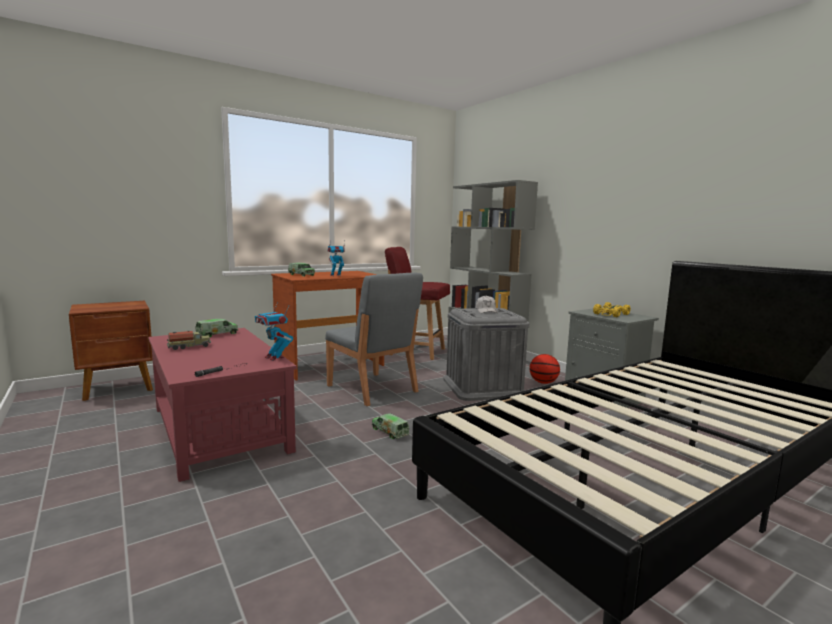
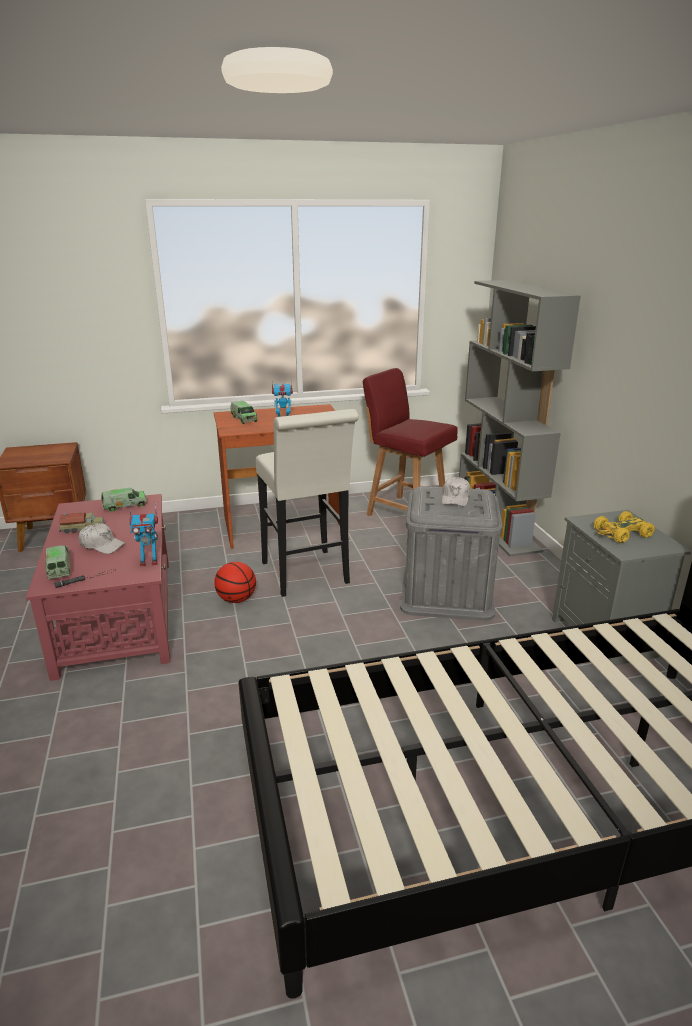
camera: 20 degrees right, 15 degrees up
(218, 353) = (102, 545): none -> white cap
(274, 358) = (149, 562): toy robot -> toy robot turned 75 degrees counterclockwise
(372, 389) = (307, 576): grey chair -> white stool
(390, 432) = (282, 651): toy truck -> toy truck (59, 568)
(543, 382) = (536, 596): basketball -> basketball (236, 599)

